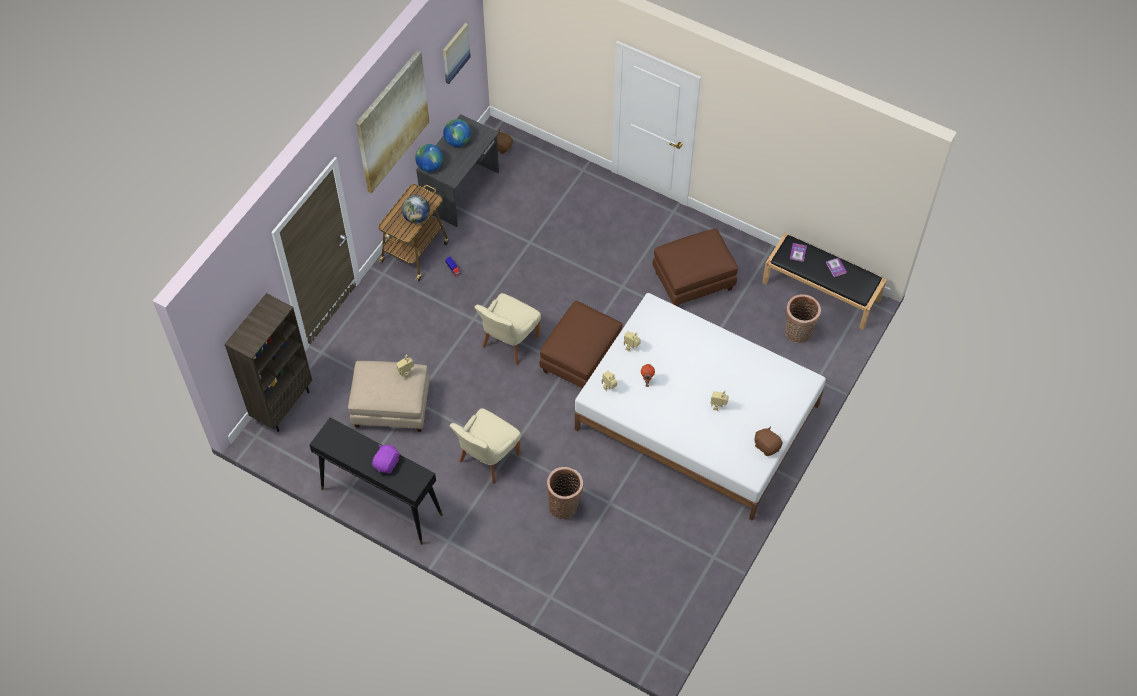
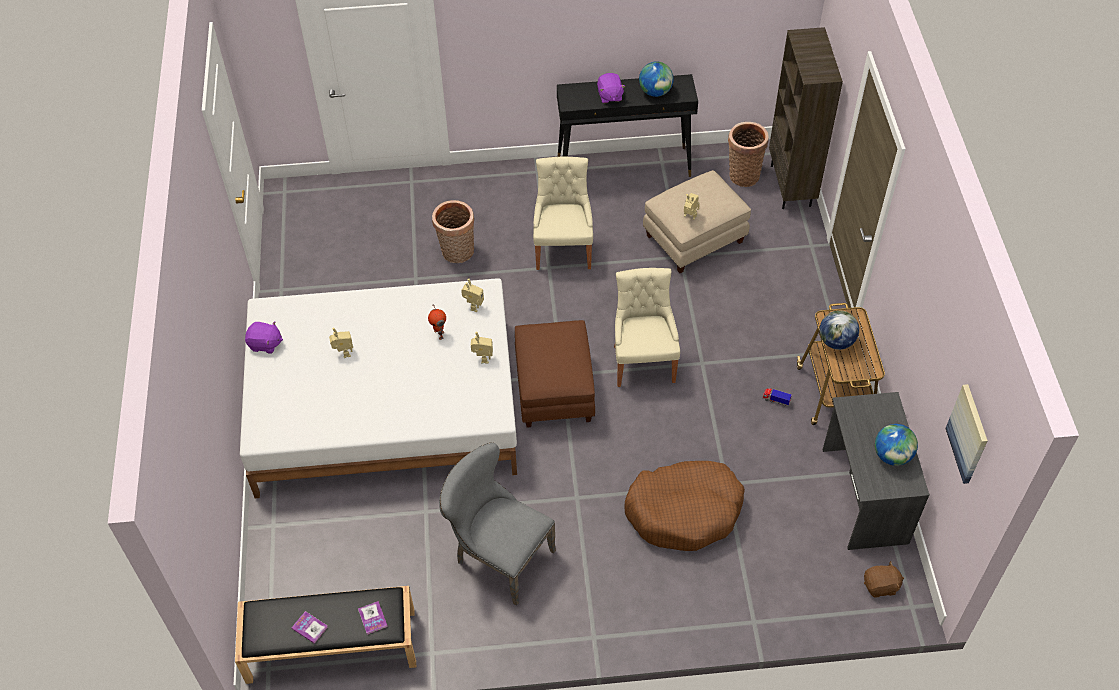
camera: 145 degrees right, 5 degrees down
(392, 121) = (924, 282): picture -> none
(430, 166) = (887, 404): globe -> globe (655, 92)
(567, 242) = (684, 511): none -> brown dog bed
(693, 281) = (498, 556): brown ottoman -> grey chair
(767, 446) = (265, 344): brown plush toy -> purple plush toy
(798, 334) = (328, 568): basket -> basket (743, 174)

